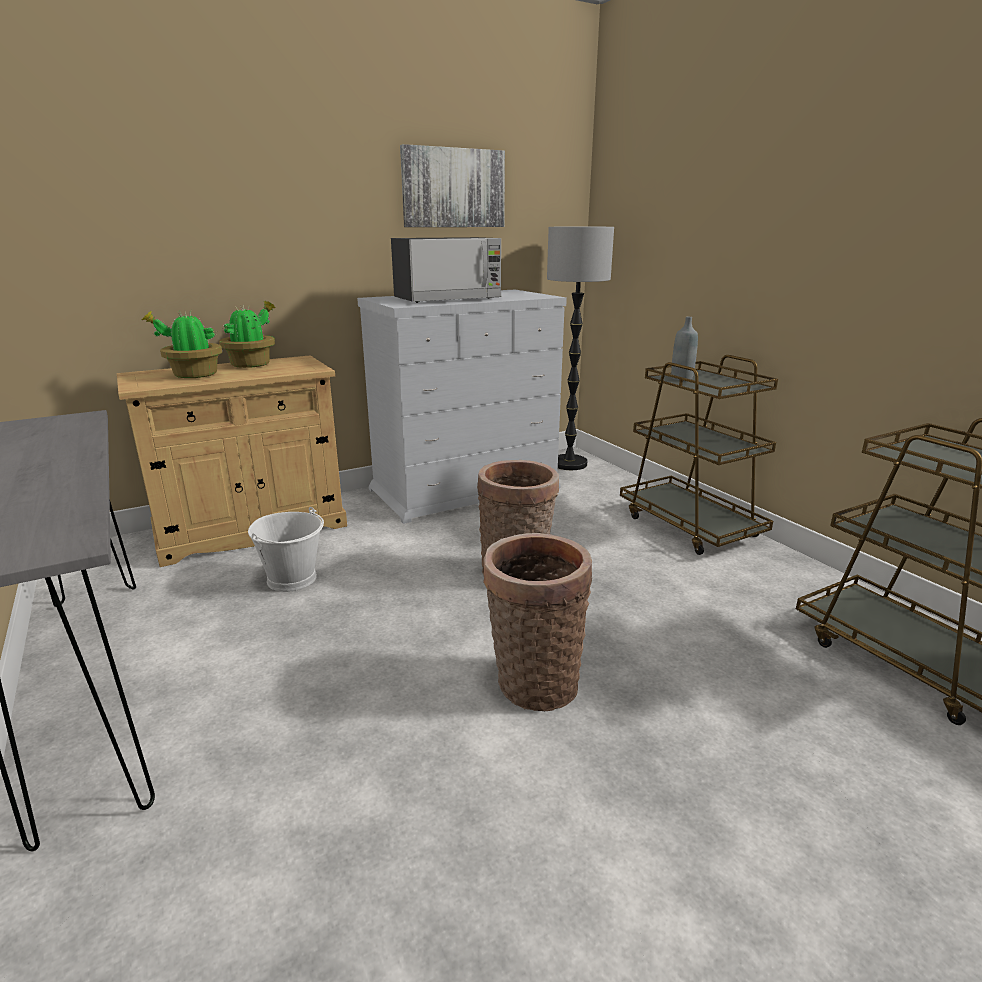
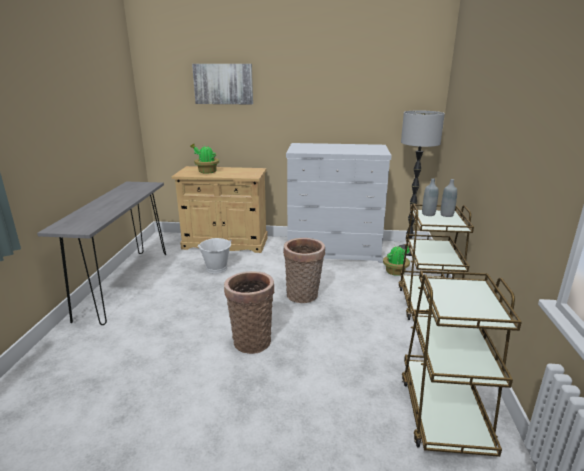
camera: 35 degrees right, 0 degrees up
(252, 364) = (235, 169): potted plant -> potted plant (396, 271)
(448, 299) = (327, 149): microwave -> none
(453, 188) = (352, 88): picture -> picture (223, 84)
(703, 375) = (446, 215): none -> grey bottle

